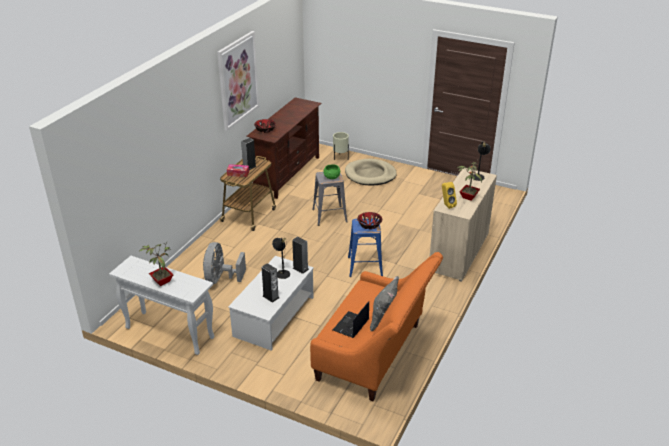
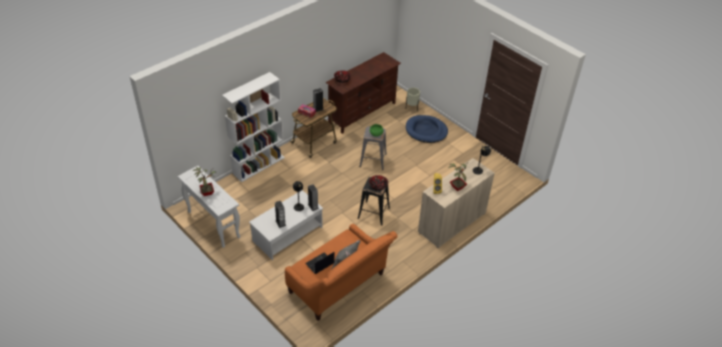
camera: 20 degrees right, 10 degrees up
(193, 254) = (259, 165): none -> white bookcase
(221, 279) = (267, 192): grey fan -> none
(238, 80) = (321, 41): picture -> none
(365, 266) = (374, 213): blue stool -> black stool
(370, 175) = (426, 131): beige dog bed -> blue dog bed

